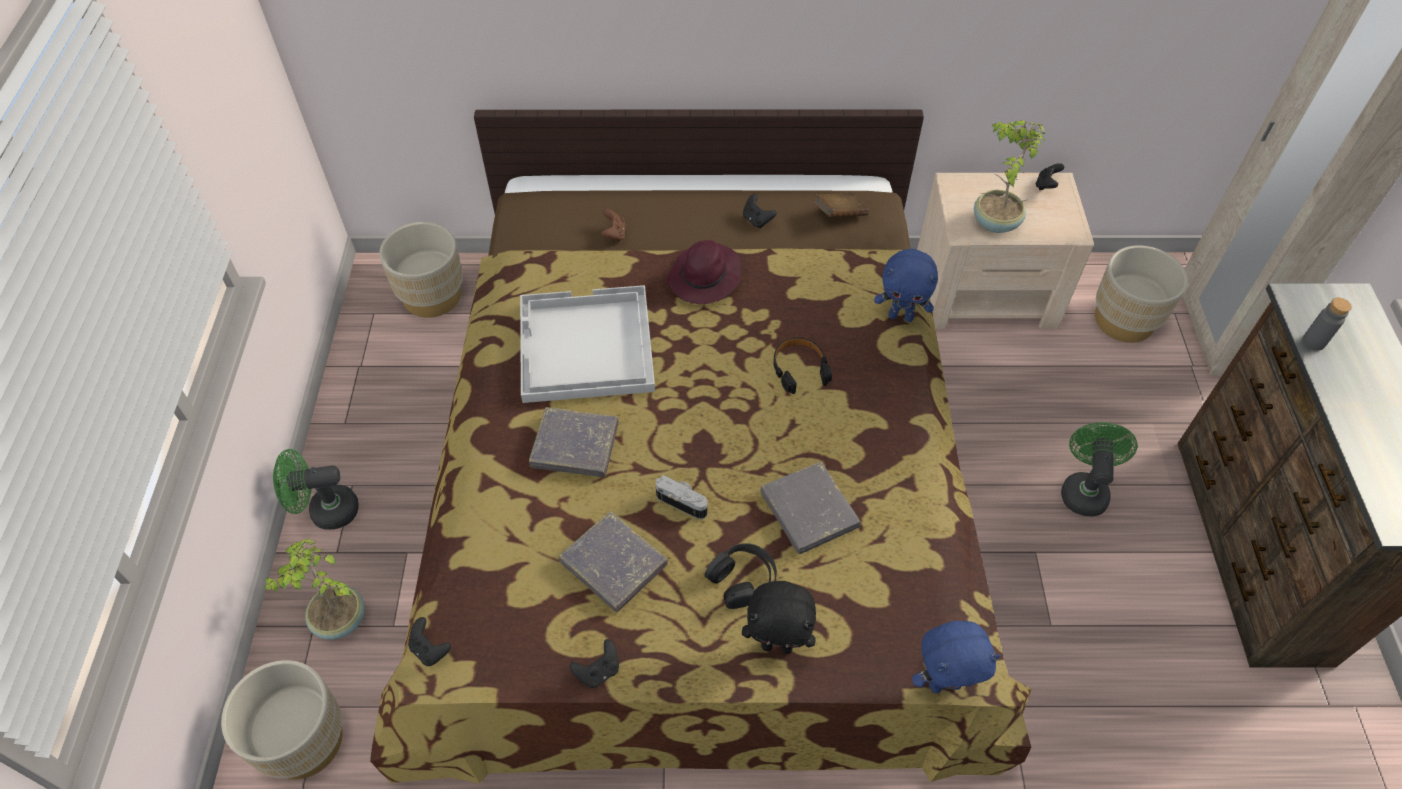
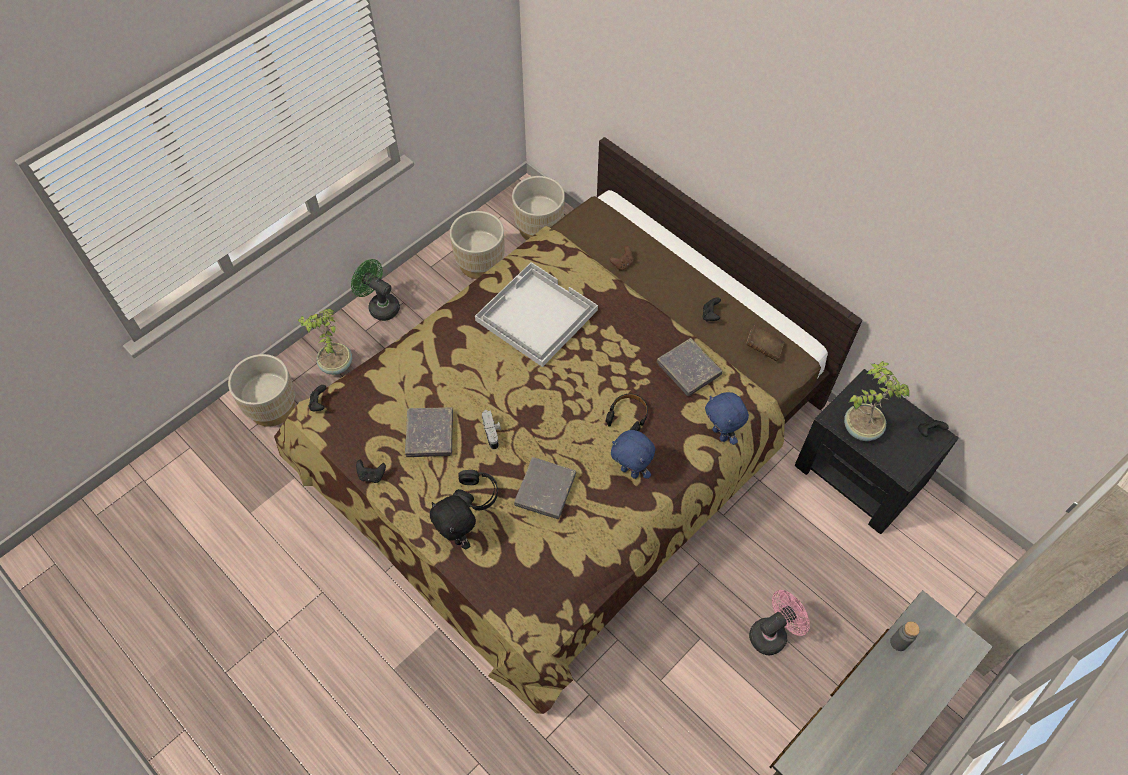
camera: 45 degrees right, 5 degrees up
(575, 446) = (475, 363): grey book -> grey book (688, 369)
(704, 278) = (638, 326): purple hat -> none
(944, 683) = (511, 625): blue plush toy -> blue plush toy (630, 471)
(986, 292) = (860, 474): beige nightstand -> black nightstand
(1083, 489) = (772, 633): green fan -> pink fan
(1124, 320) = (933, 566): beige planter -> beige planter (480, 263)

